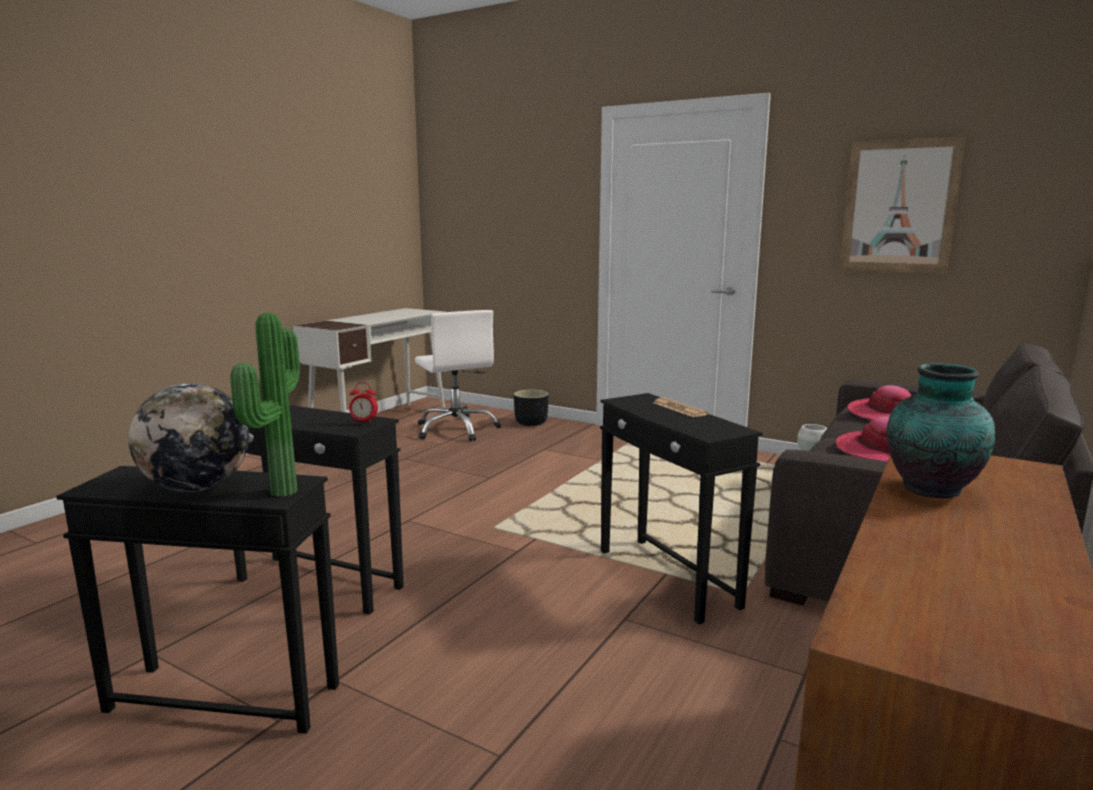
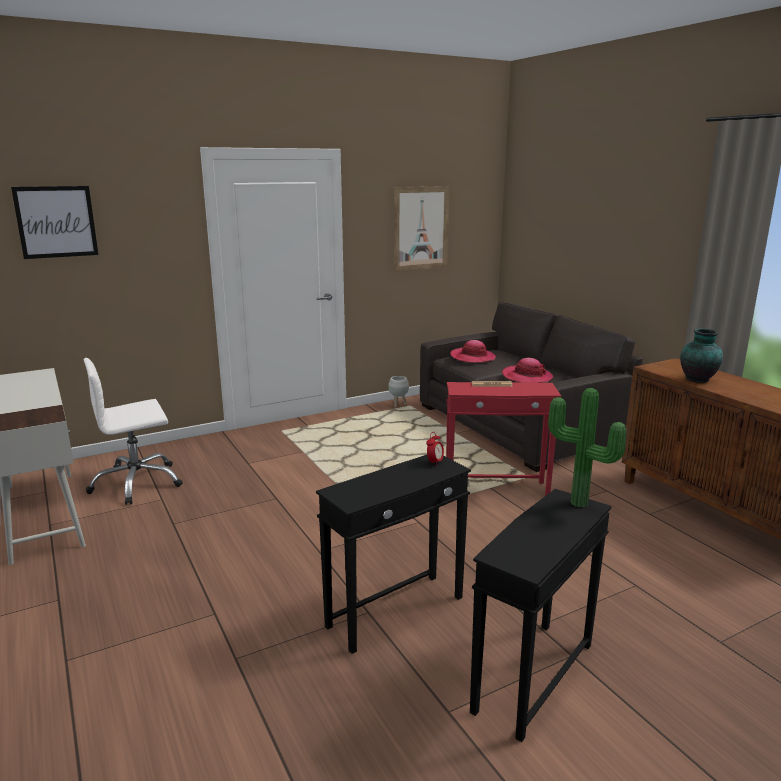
camera: 60 degrees left, 5 degrees up
(197, 488) = (554, 529): globe -> none
(457, 429) = (137, 483): white office chair -> white office chair turned 150 degrees clockwise
(481, 185) = (56, 222): none -> picture
(531, 423) = (178, 450): black planter -> none
(667, 579) = (496, 489): black side table -> red side table

